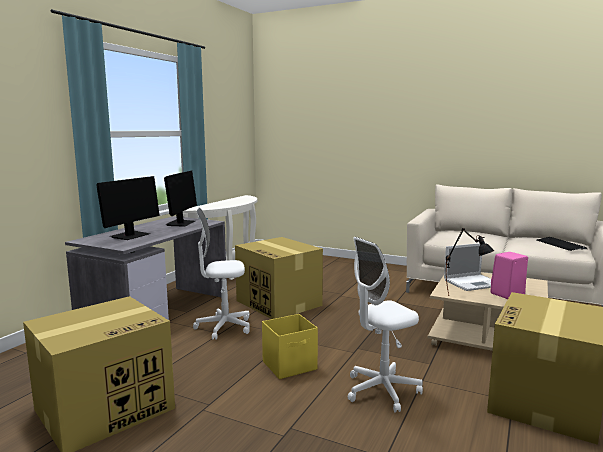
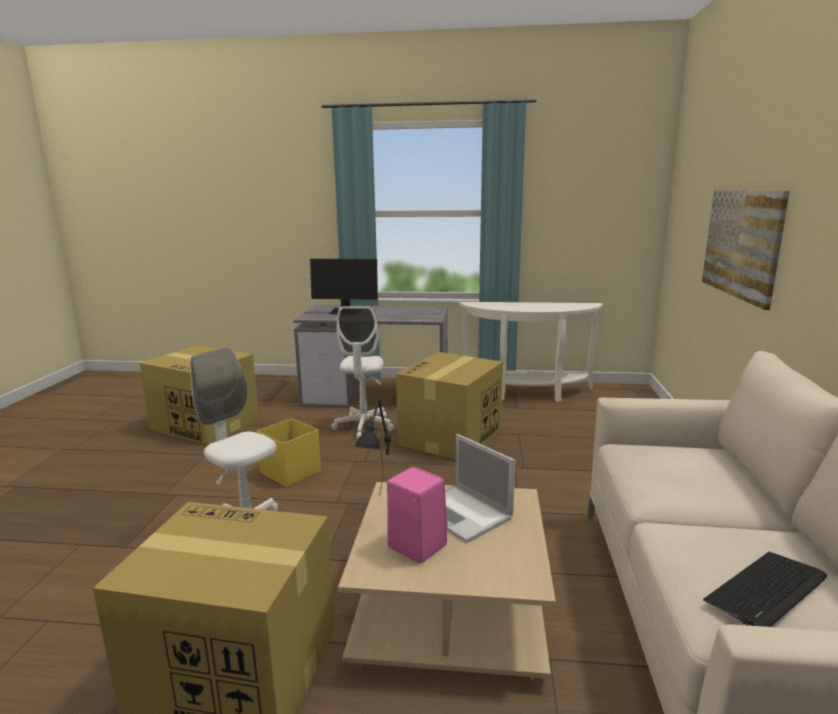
camera: 70 degrees right, 5 degrees up
(181, 223) = (412, 313): monitor -> none
(224, 327) = (364, 426): white office chair -> white office chair turned 150 degrees counterclockwise
(365, 142) = (741, 243): none -> picture

